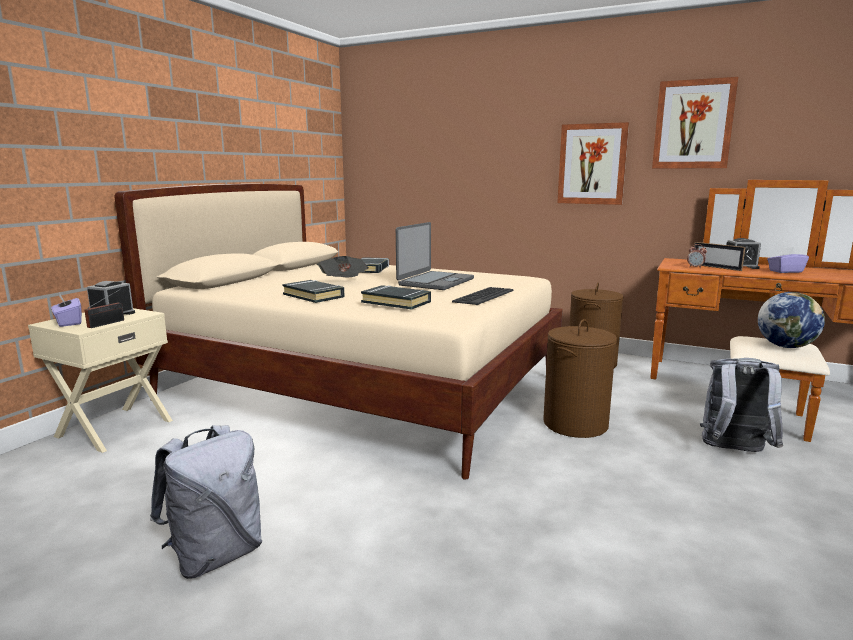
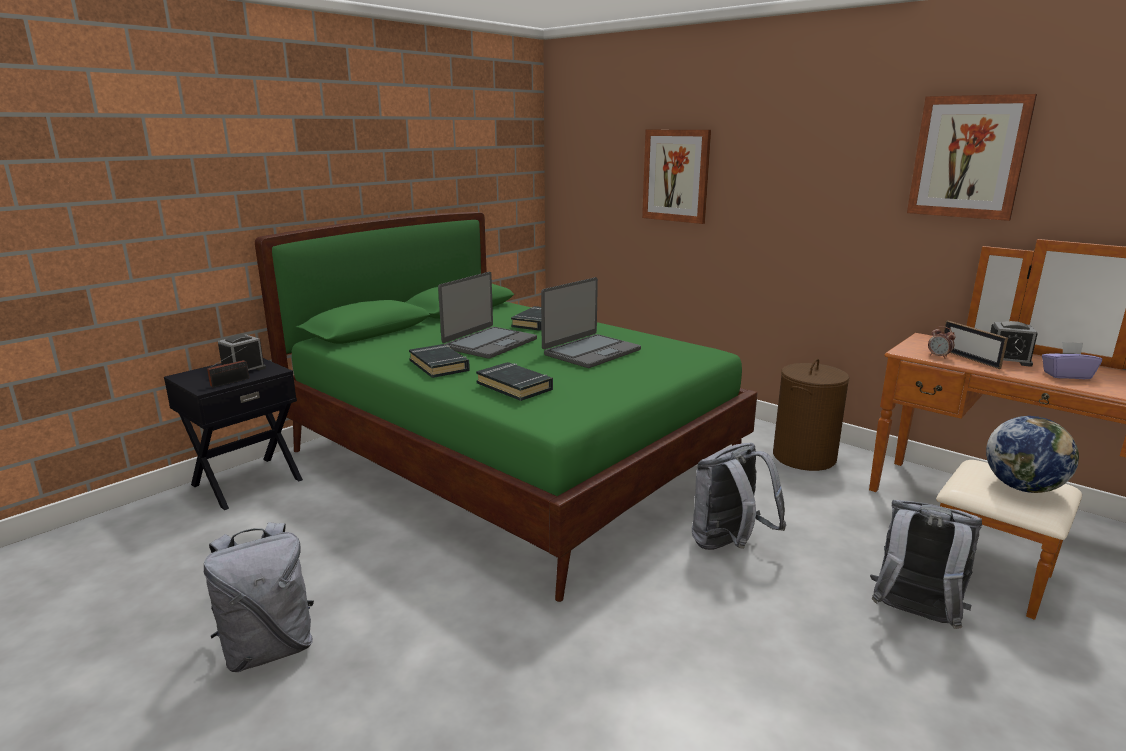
camera: 15 degrees right, 5 degrees up
(68, 322) = (198, 377): purple tissue box -> none
(114, 428) = (246, 482): beige nightstand -> black nightstand
(344, 281) = (489, 343): newspaper -> laptop
(362, 387) = (510, 461): beige bed -> green bed
(483, 296) = (624, 384): keyboard -> none
(575, 424) = (729, 545): brown laundry basket -> grey backpack
(592, 164) = (830, 201): picture -> picture (676, 175)

